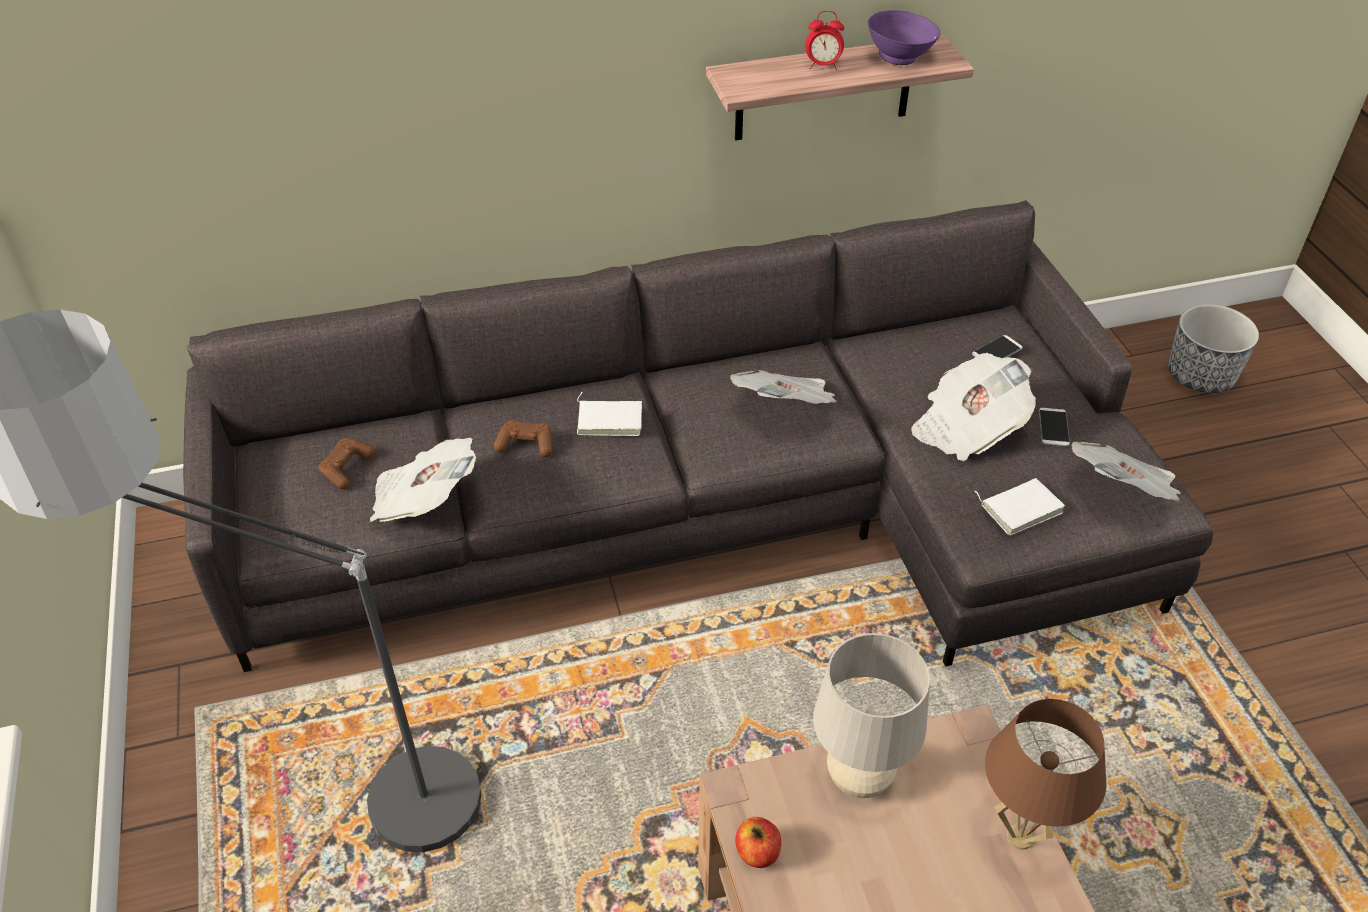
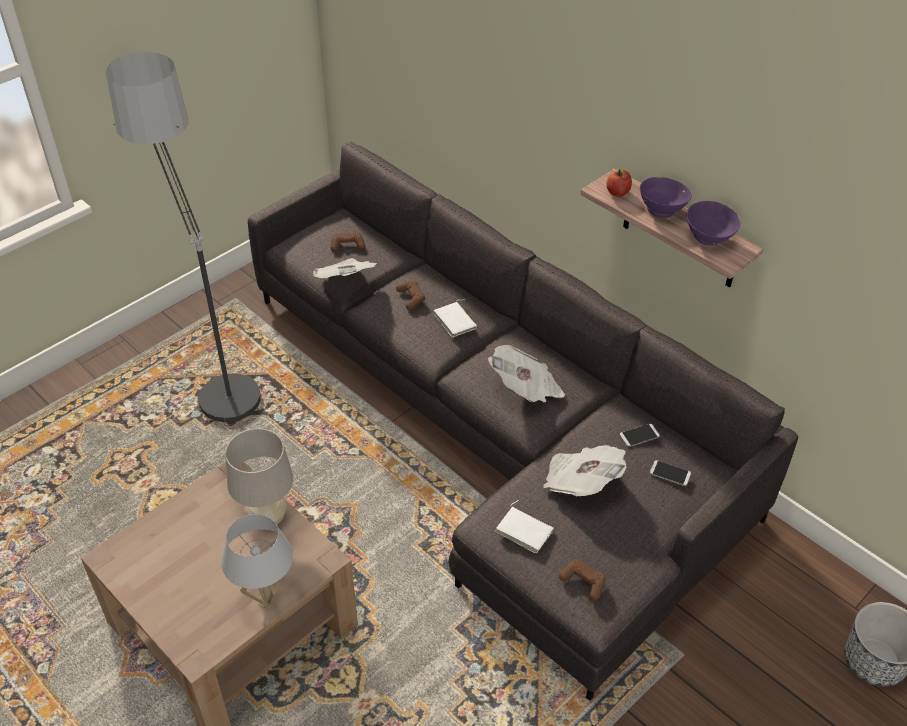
camera: 60 degrees right, 0 degrees up
(757, 852) = (201, 494): apple -> apple (617, 192)
(823, 66) = (662, 210): alarm clock -> purple bowl
(1019, 837) = (266, 601): brown table lamp -> white table lamp
(1053, 427) = (616, 526): phone -> phone (639, 435)
(1123, 491) = (583, 582): newspaper -> brown game controller

